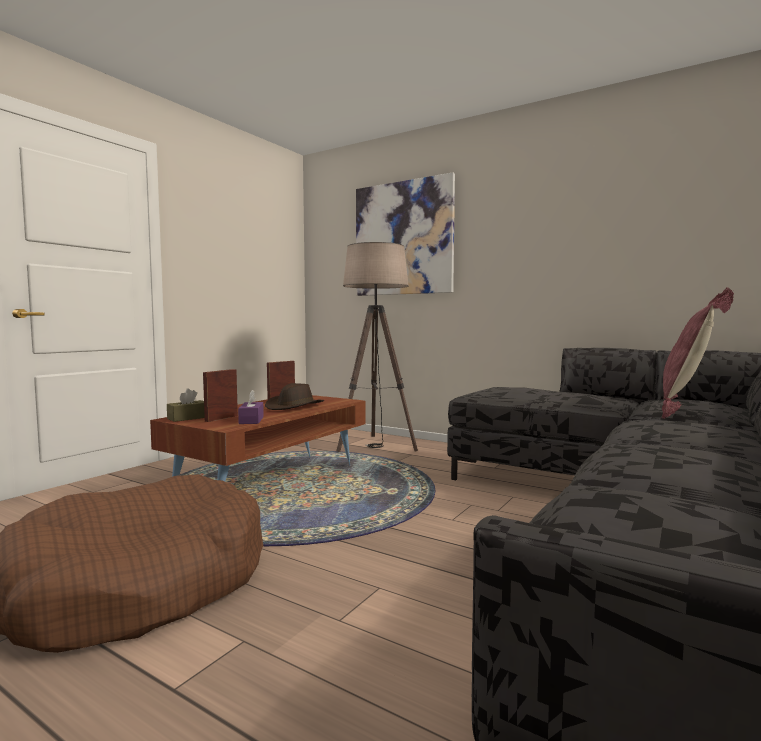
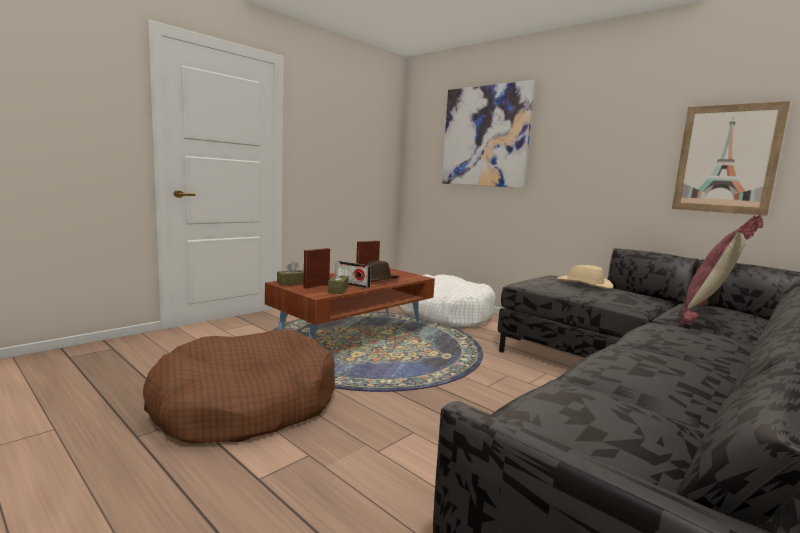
camera: 10 degrees right, 5 degrees up
(251, 420) = (338, 290): purple tissue box -> brown tissue box
(267, 413) = (352, 284): none -> radio
(376, 446) = (445, 314): floor lamp -> white dog bed
(539, 390) = (584, 284): none -> beige hat
(668, 243) = (726, 159): none -> picture

